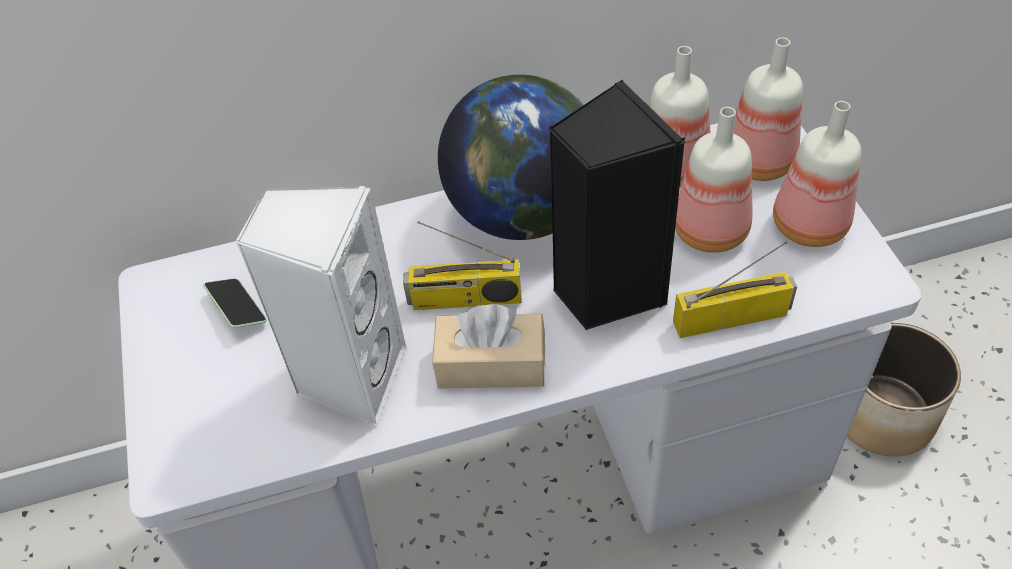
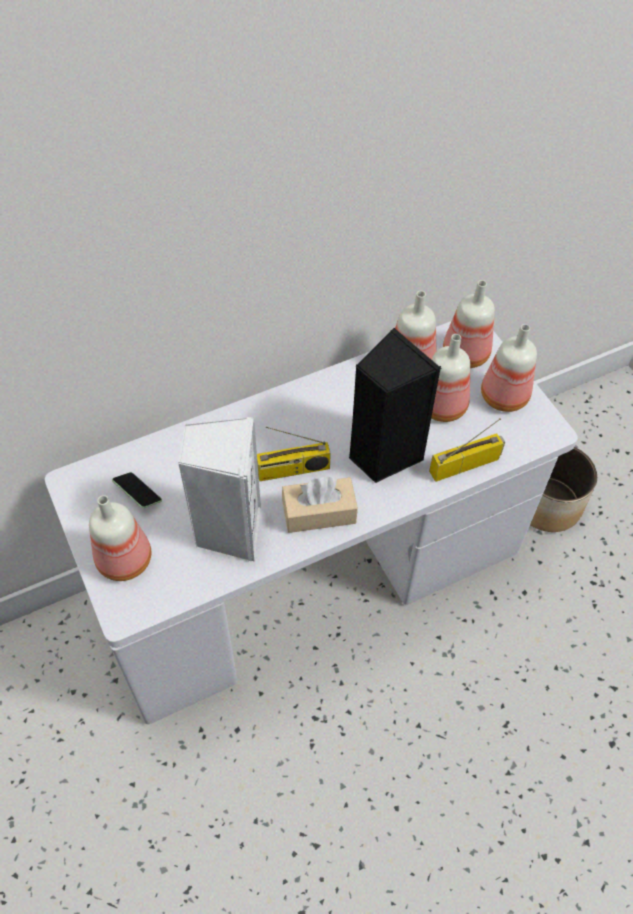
camera: 15 degrees left, 5 degrees up
(192, 397) = (124, 558): none -> bottle
(524, 213) = (318, 405): globe -> none

